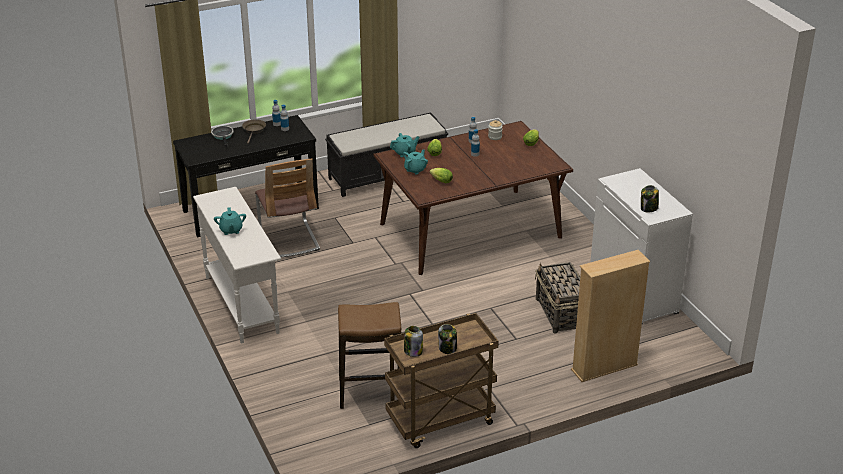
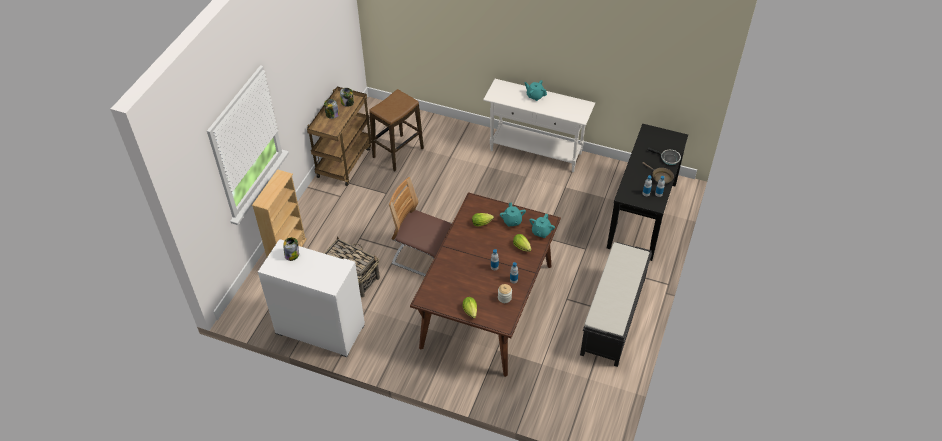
camera: 135 degrees right, 15 degrees up
(289, 239) = (583, 211): chair -> chair (422, 257)

